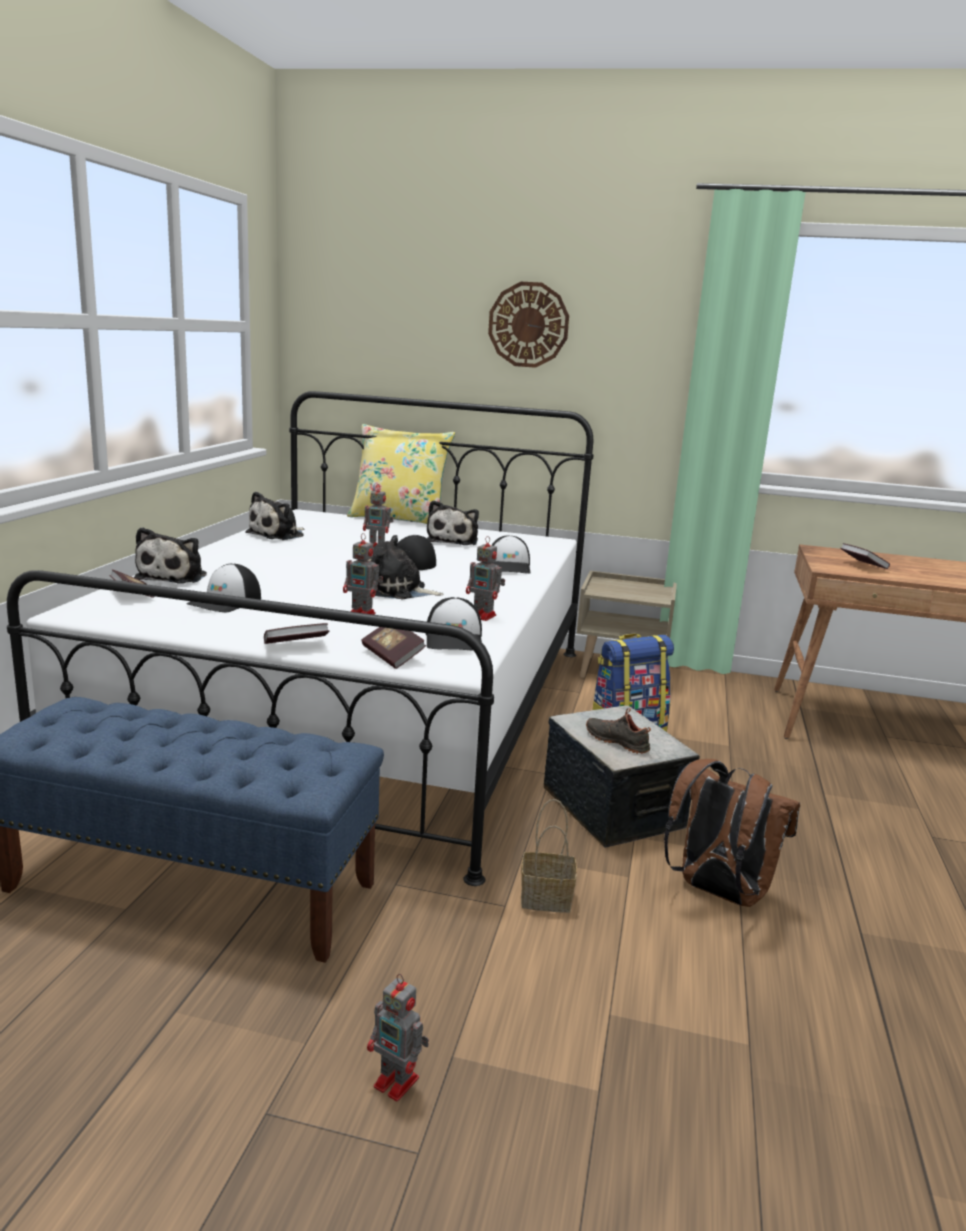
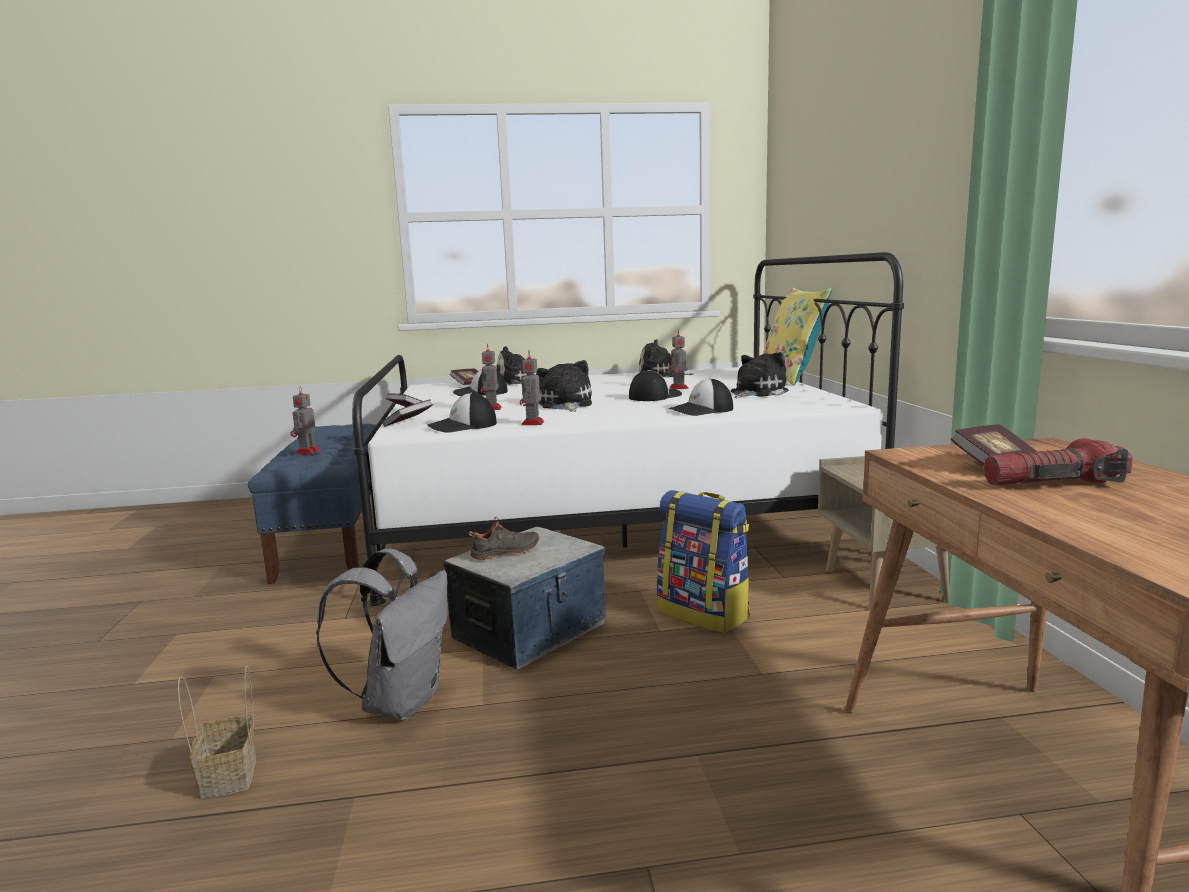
camera: 70 degrees right, 5 degrees down
(398, 1083) = (155, 624): toy robot -> toy robot (307, 452)
(453, 540) = (756, 393): plush toy -> plush toy turned 150 degrees clockwise
(528, 325) = (877, 158): wall clock -> none
(548, 898) = (360, 630): basket -> basket (230, 777)
(618, 741) = (506, 553): black shoe -> black shoe turned 45 degrees clockwise
(717, 892) = (401, 701): brown backpack -> grey backpack
(902, 569) = (1053, 483): none -> flashlight

